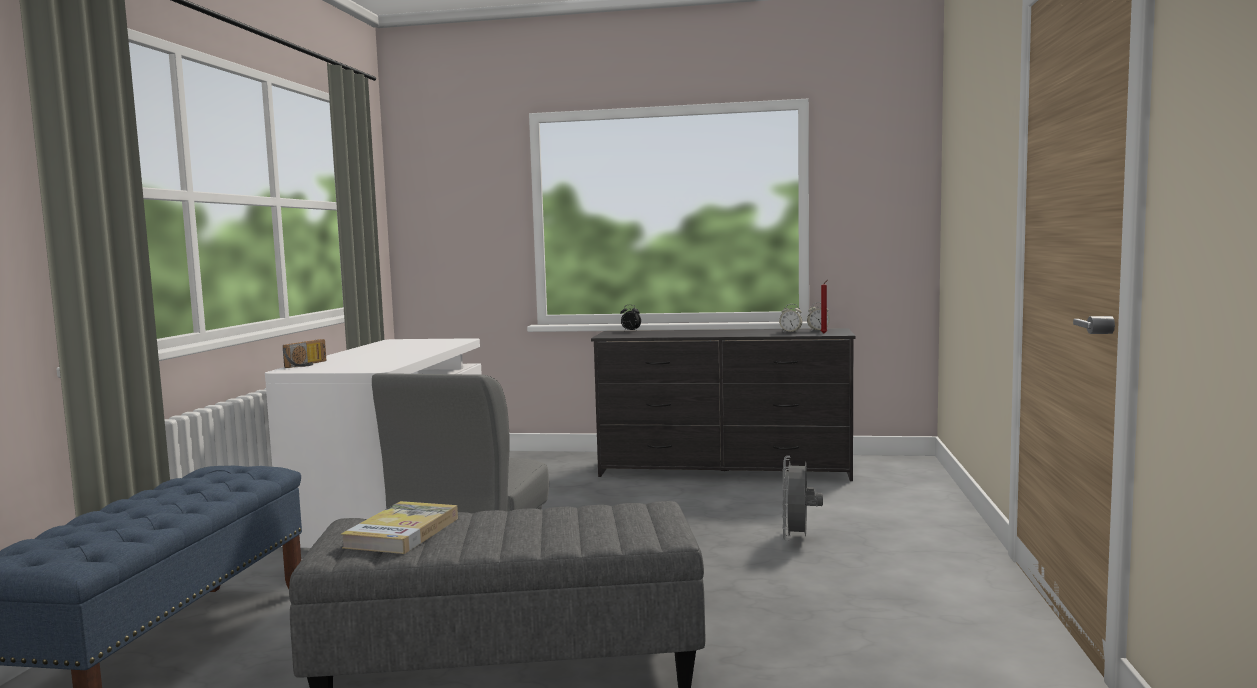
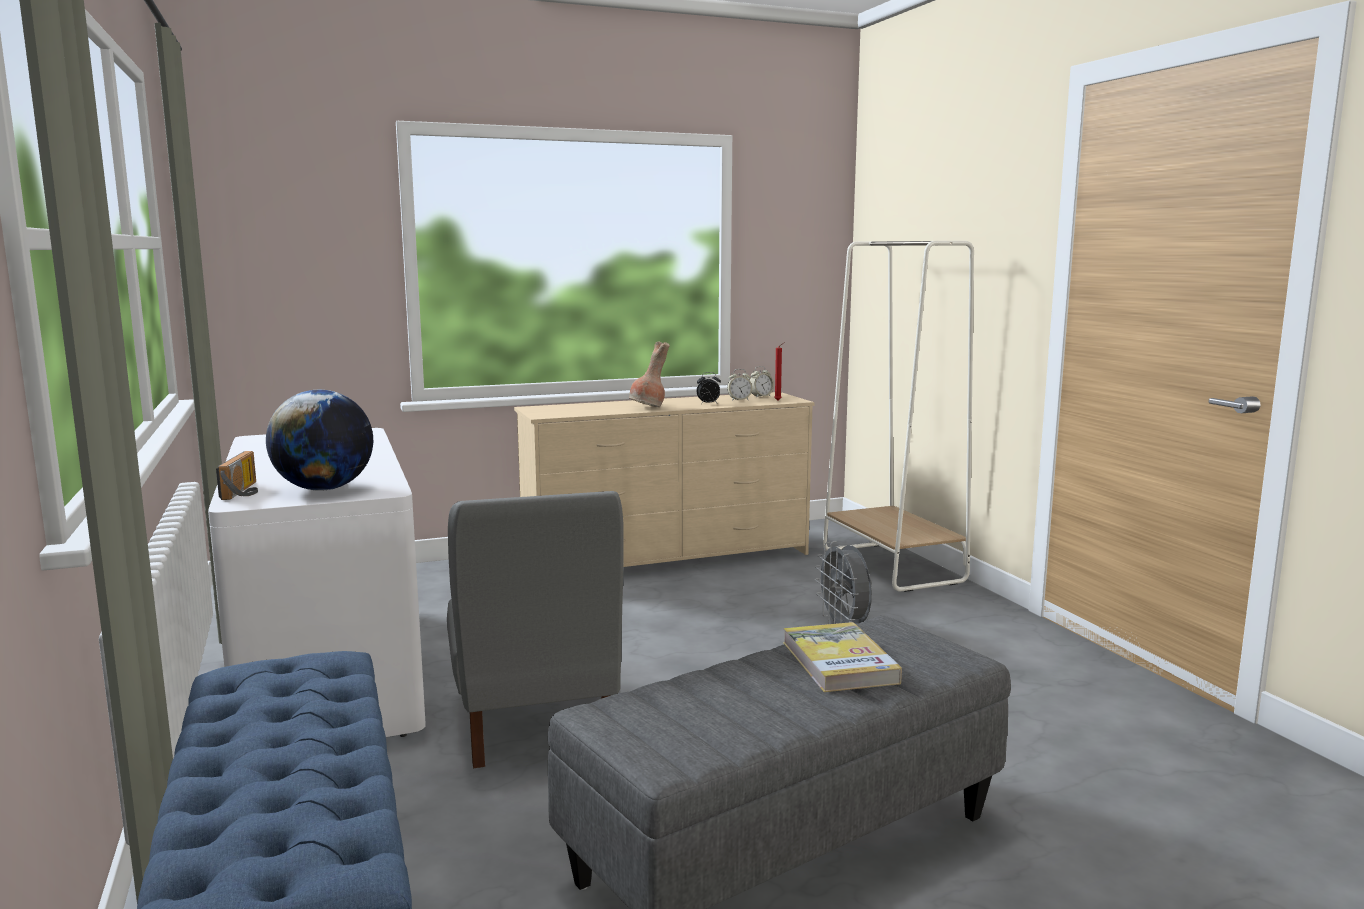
camera: 30 degrees left, 5 degrees up
(349, 366) = (324, 489): none -> globe
(402, 532) = (690, 712): book -> book (839, 662)
(630, 331) = (552, 406): alarm clock -> alarm clock (708, 404)
(698, 334) = (648, 408): none -> brown vase
(723, 470) = (667, 559): black dresser -> beige dresser
(920, 500) = (892, 566): none -> clothes rack

